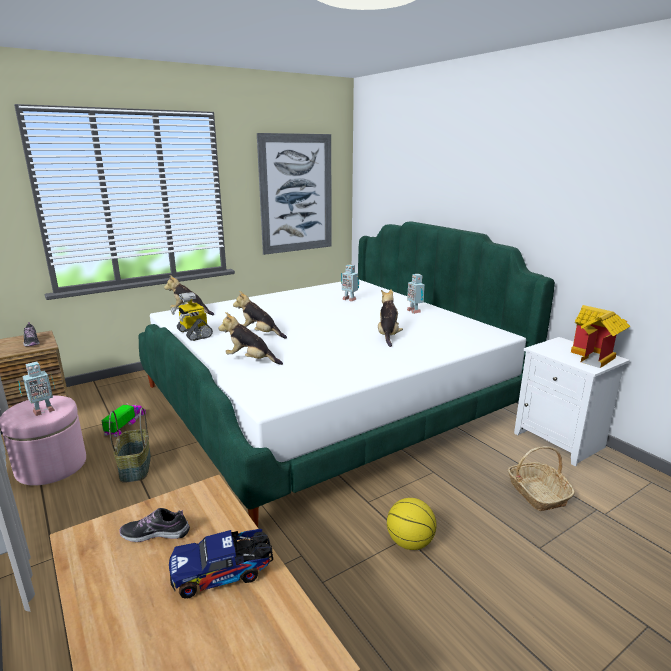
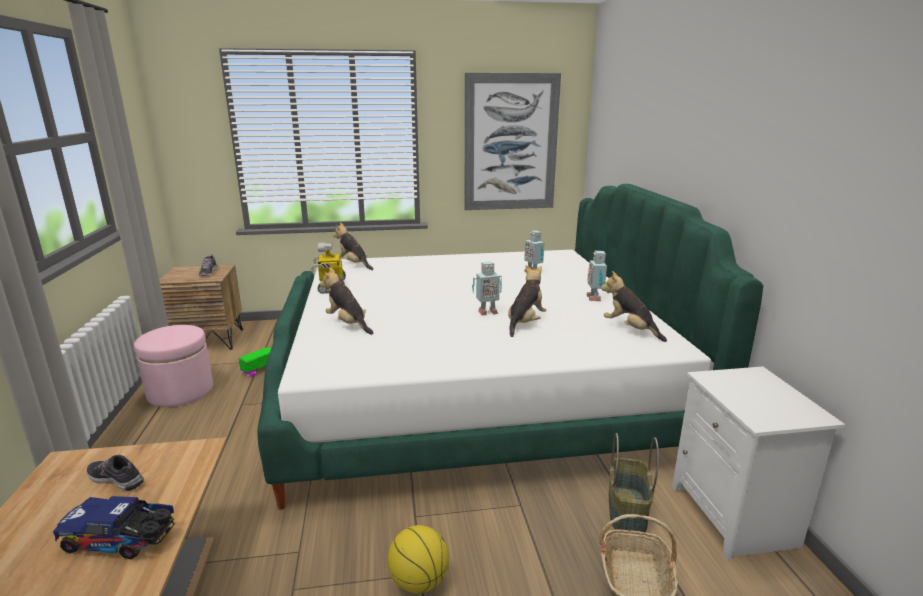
camera: 25 degrees right, 0 degrees up
(43, 411) = (169, 338): toy robot -> toy robot (486, 312)
(134, 467) = (239, 410): basket -> basket (626, 509)
(260, 334) = (391, 297): plush toy -> plush toy (630, 329)
(595, 358) = (786, 409): toy house -> none

